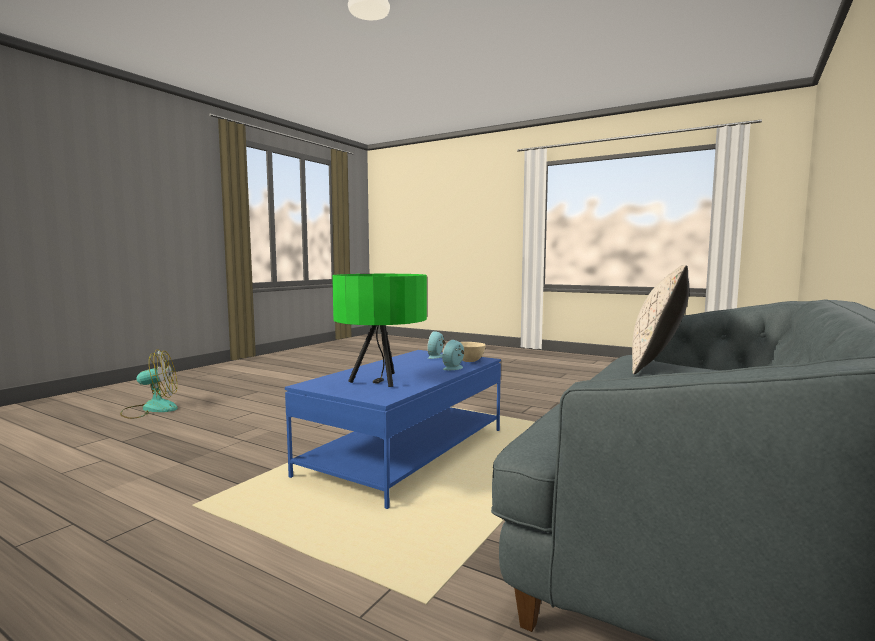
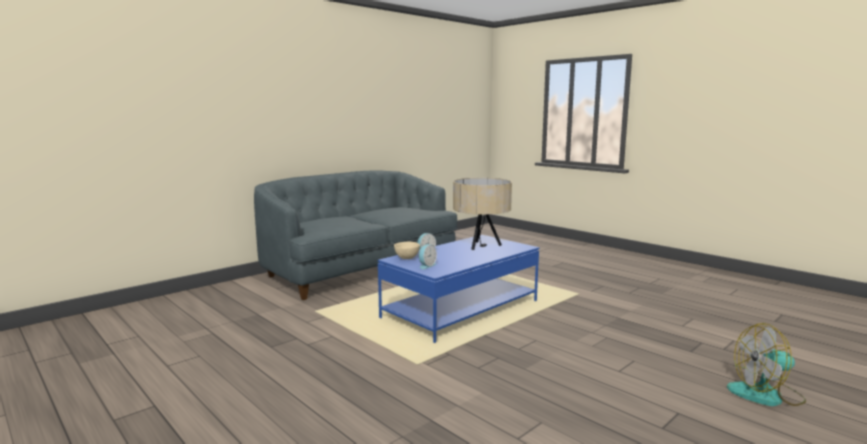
camera: 165 degrees left, 5 degrees up
(381, 380) = (481, 247): green table lamp -> beige table lamp
(657, 364) = (325, 226): beige pillow -> none

